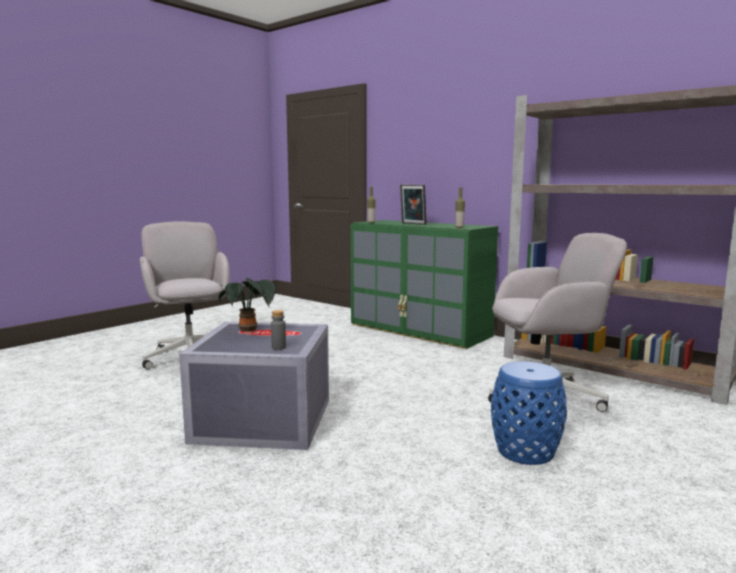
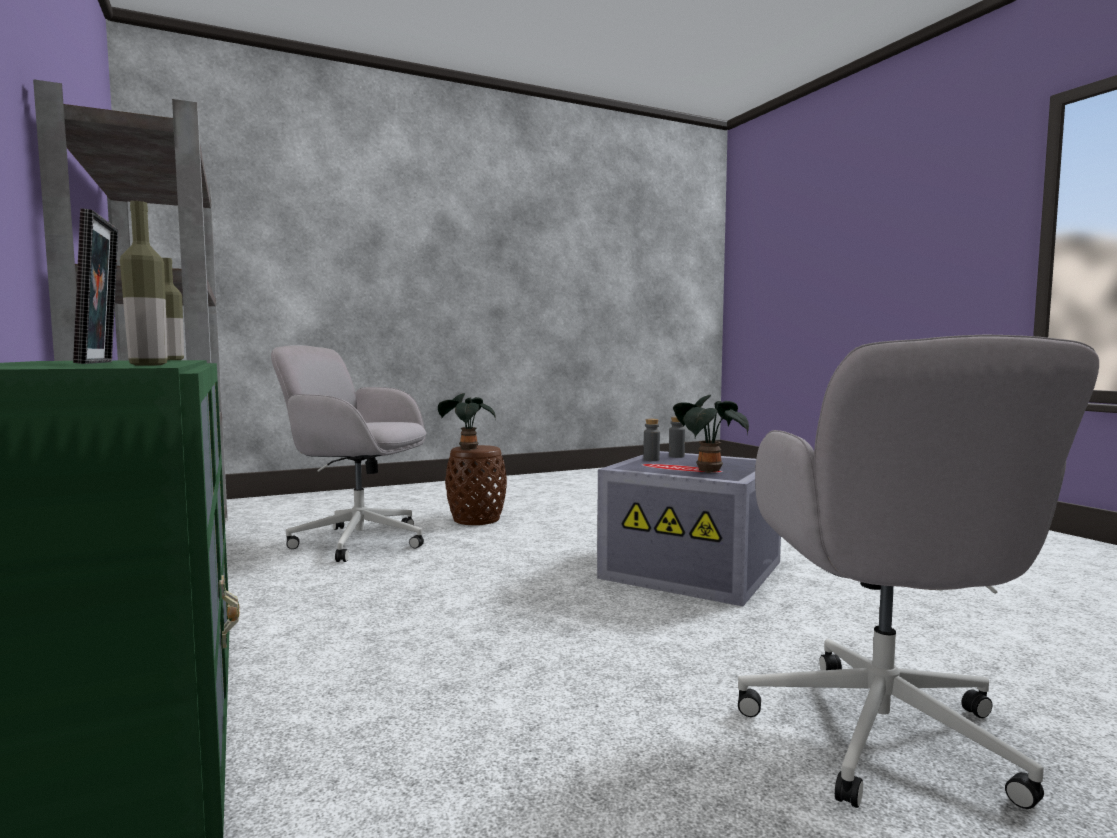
camera: 155 degrees left, 5 degrees down
(298, 339) = (651, 460): none -> grey bottle
(525, 451) = (476, 519): blue stool -> brown stool
(530, 365) = (466, 449): none -> potted plant

